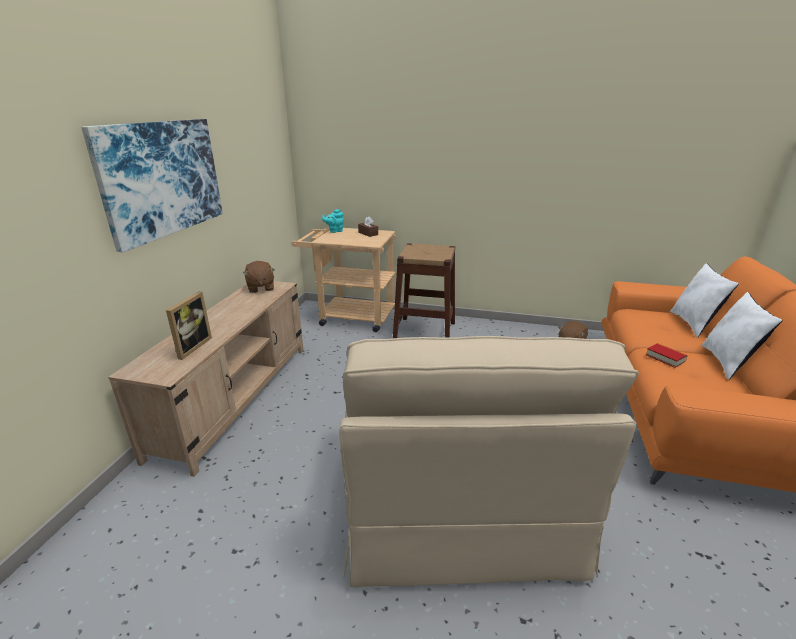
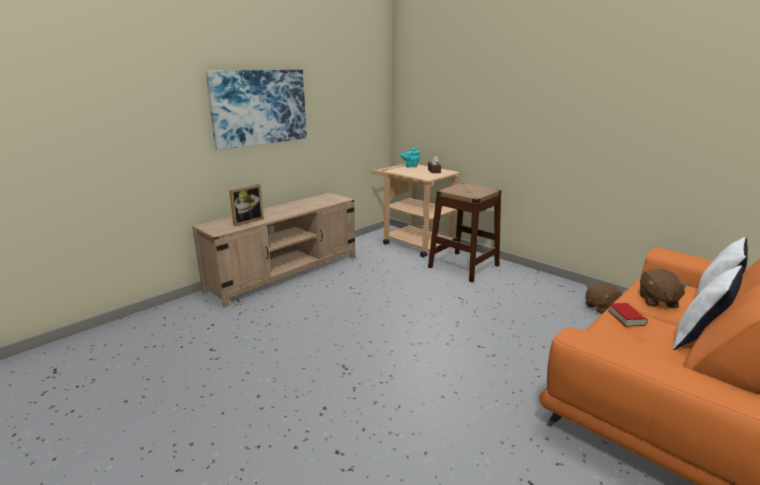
camera: 30 degrees right, 5 degrees down
(260, 288) = (326, 198): brown plush toy -> brown plush toy (657, 301)
(456, 499) = (367, 374): beige armchair -> none

